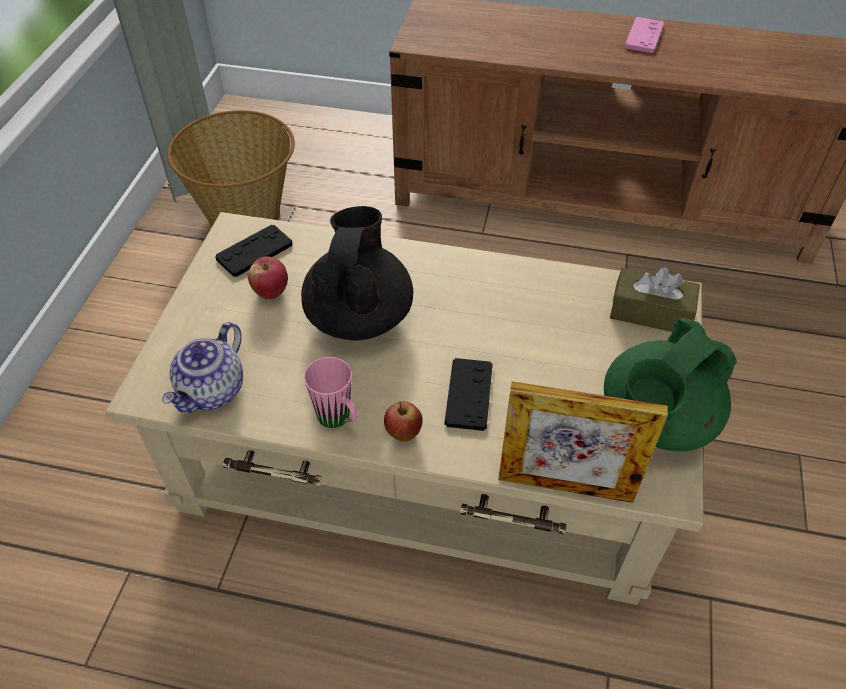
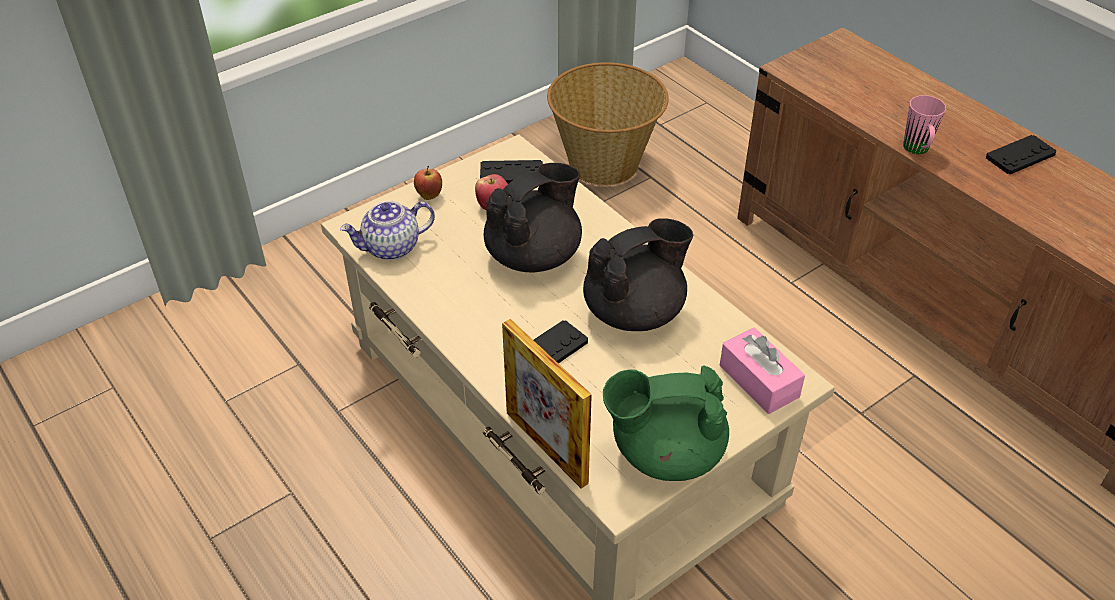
camera: 40 degrees right, 5 degrees down
(339, 420) = (447, 313): pink mug -> pink mug (917, 151)
(403, 434) = (478, 346): apple -> apple (429, 196)
(498, 314) = (635, 311): none -> black teapot
(644, 36) = (1020, 156): pink game controller -> black game controller
(650, 312) = (759, 381): brown tissue box -> pink tissue box

